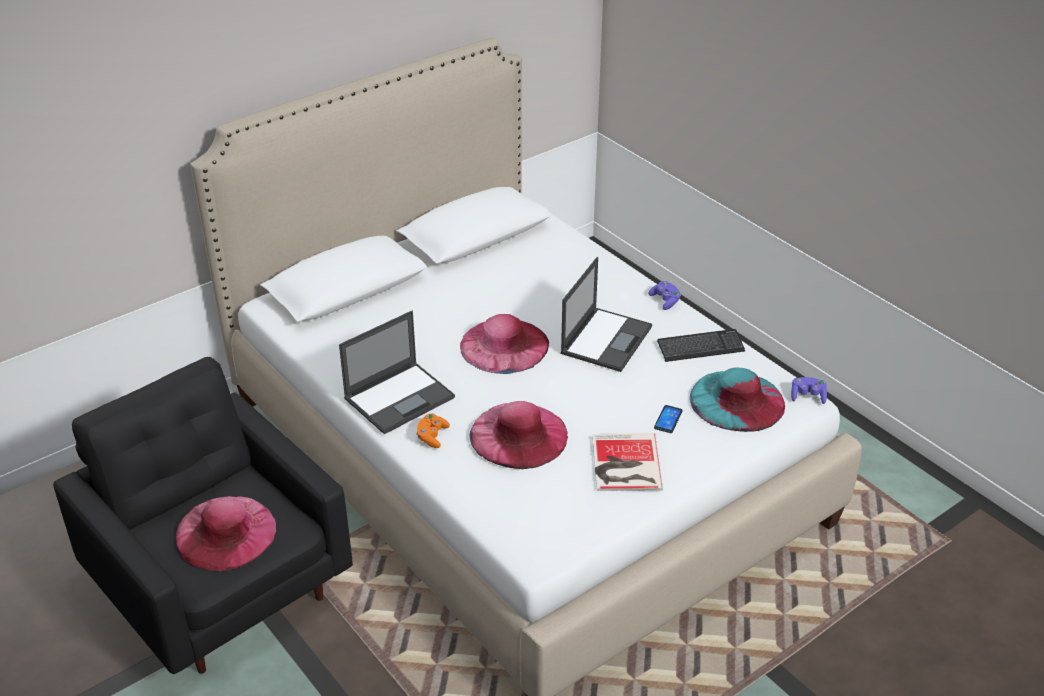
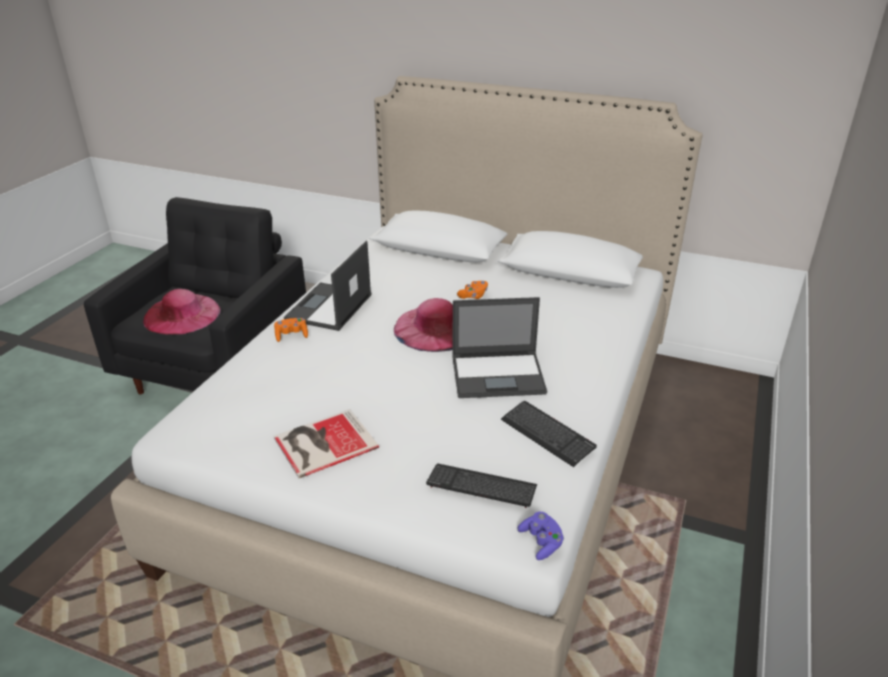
camera: 60 degrees right, 5 degrees down
(400, 397) = (329, 307): laptop -> laptop turned 90 degrees clockwise
(466, 304) = (473, 296): none -> orange game controller
(519, 435) = (319, 371): pink hat -> none
(665, 301) = (598, 390): purple game controller -> none
(668, 419) = (411, 449): phone -> none
(737, 400) = (481, 487): turquoise hat -> keyboard

